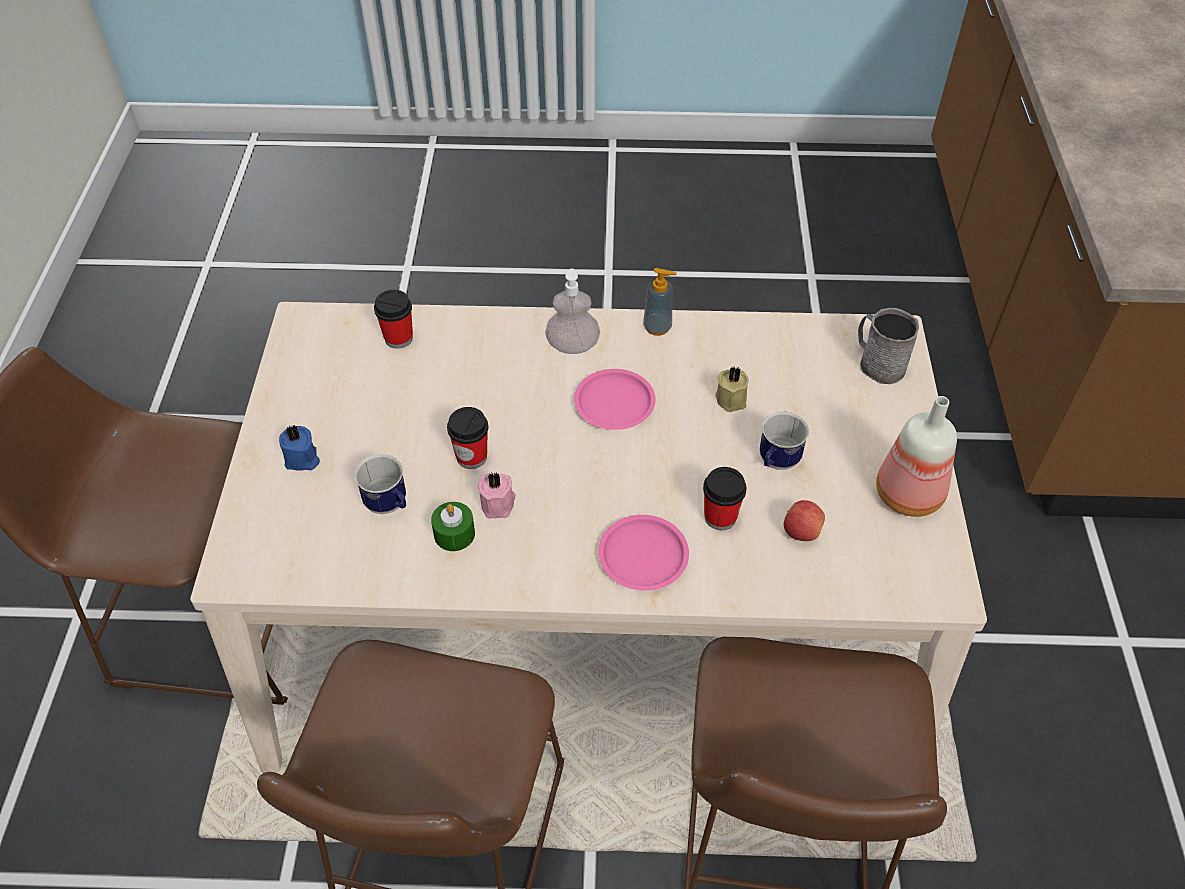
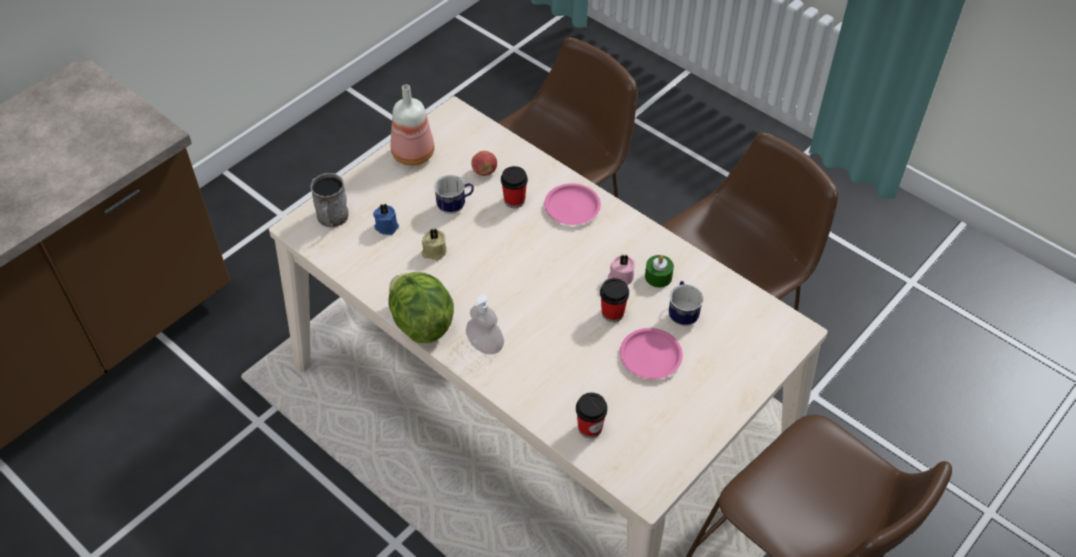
camera: 140 degrees left, 0 degrees up
(302, 459) = (715, 376): blue candle -> blue candle (387, 226)
(615, 404) = (501, 291): pink plate -> pink plate (650, 356)
(657, 327) = (421, 322): soap dispenser -> lettuce

